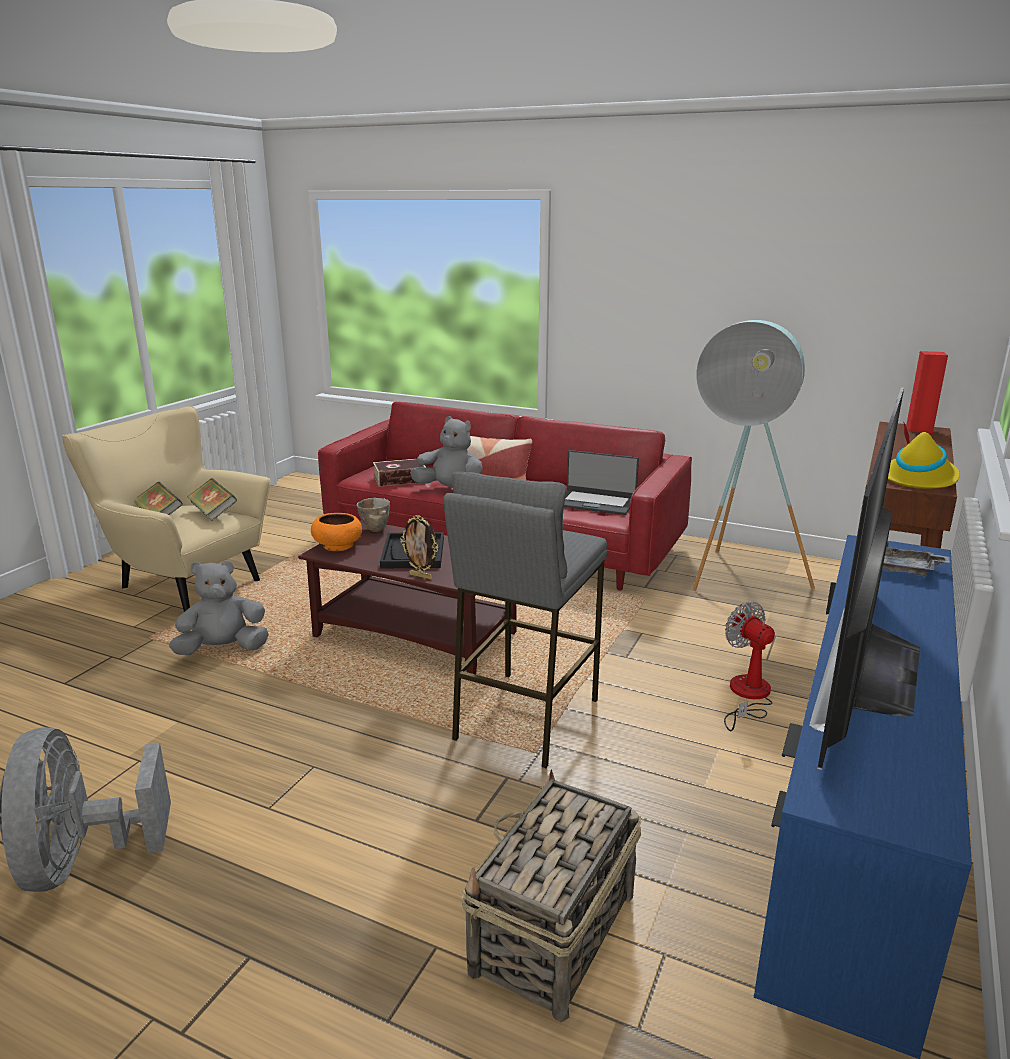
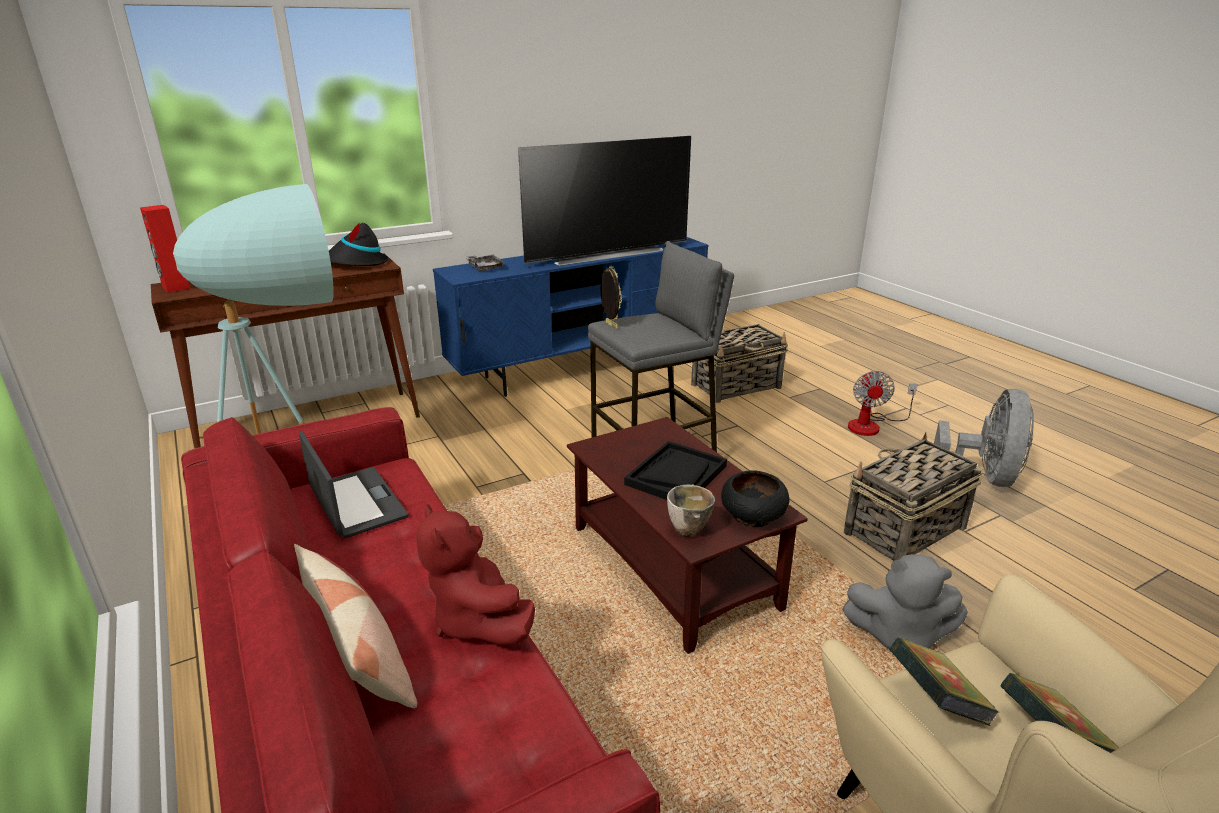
camera: 145 degrees left, 5 degrees up
(212, 736) = (903, 530): none -> basket
(338, 545) = (752, 517): orange bowl -> black bowl
(400, 479) = (506, 719): book -> none
(421, 576) = (694, 444): picture frame -> picture frame (610, 325)
(450, 492) = (477, 620): grey plush toy -> red plush toy
(747, 696) = (498, 423): fan -> fan (871, 425)
(918, 478) = (356, 263): yellow hat -> black hat

